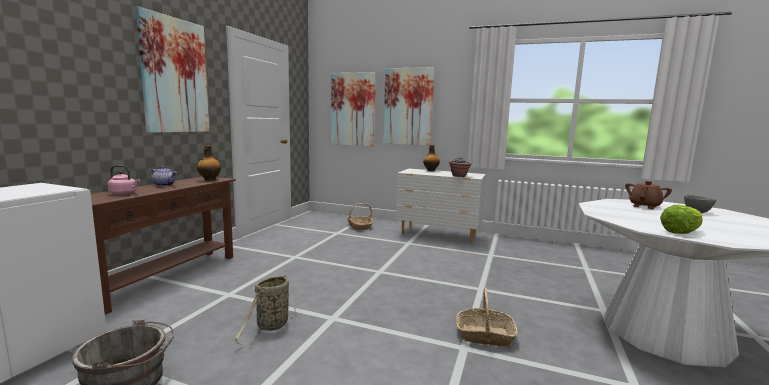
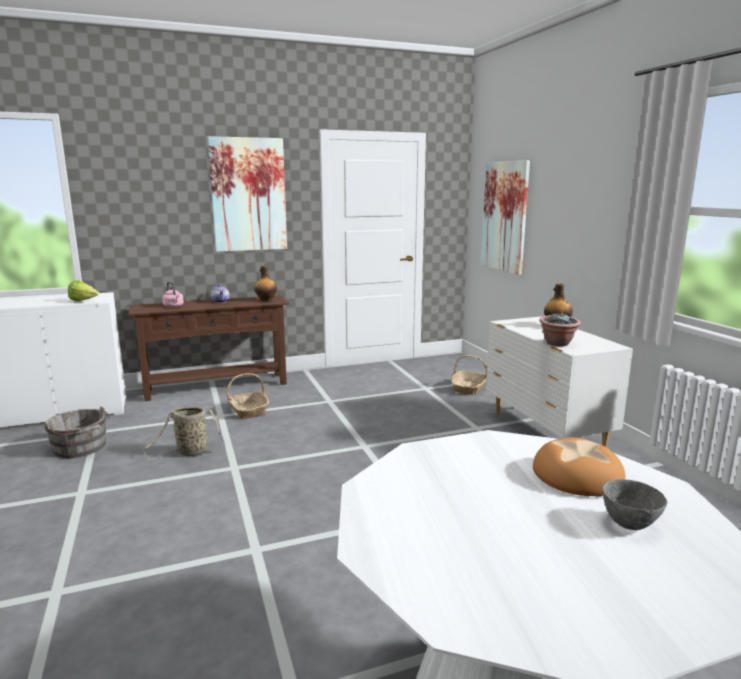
camera: 50 degrees right, 5 degrees up
(408, 107) = (561, 216): picture -> none
(484, 335) = (297, 553): basket -> basket (248, 411)
(644, 206) = (576, 475): brown teapot -> bread
(681, 232) = (388, 514): lettuce -> lettuce (84, 301)

